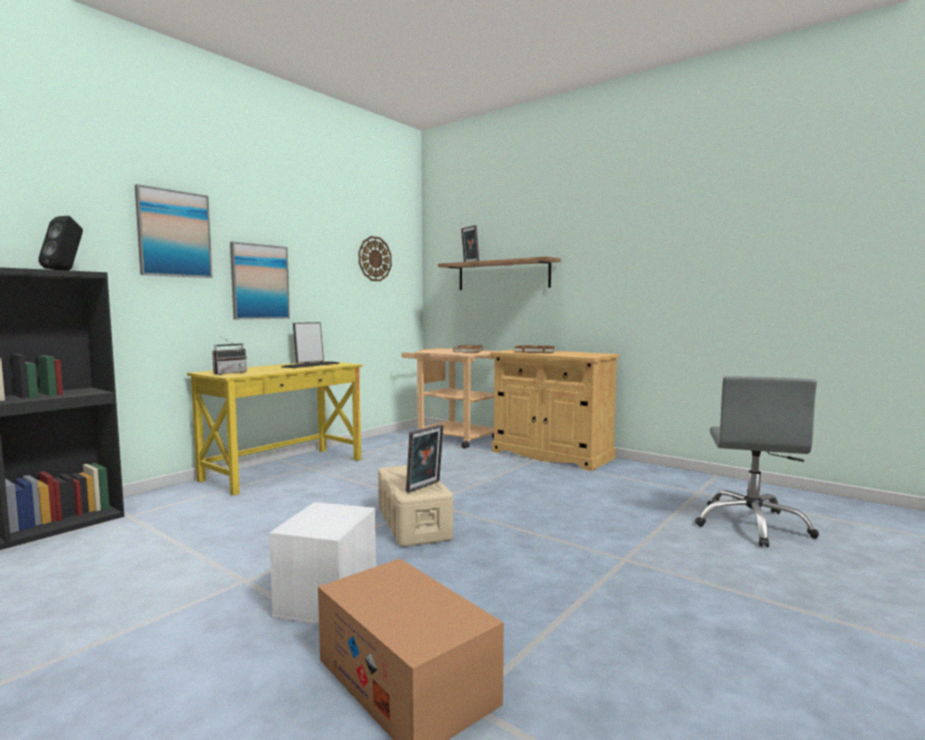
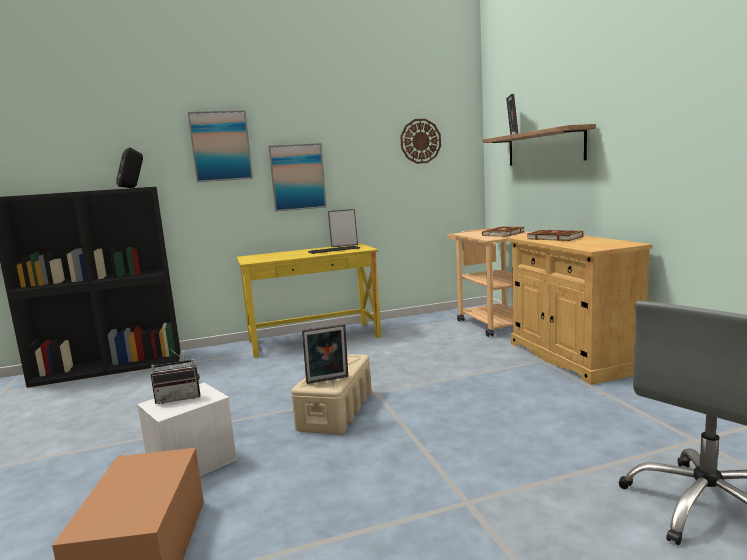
camera: 35 degrees right, 5 degrees up
(229, 373) = (257, 258): radio -> radio (179, 398)

